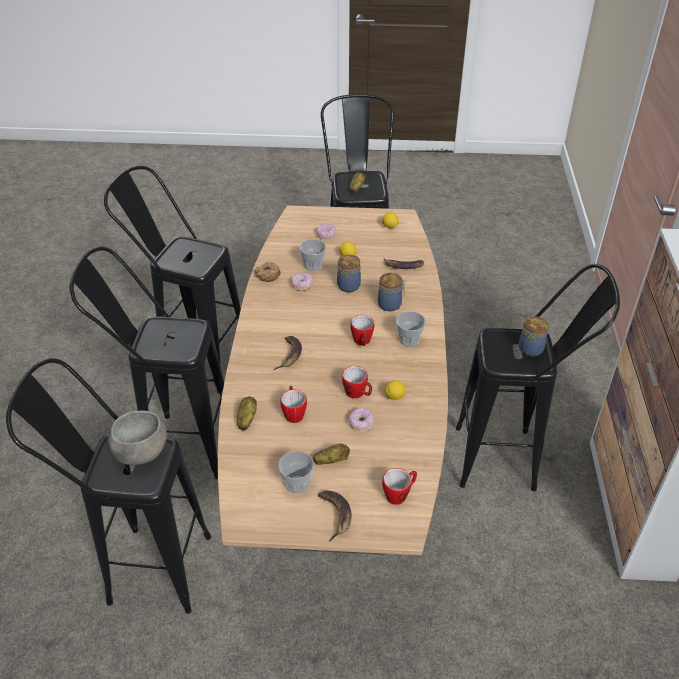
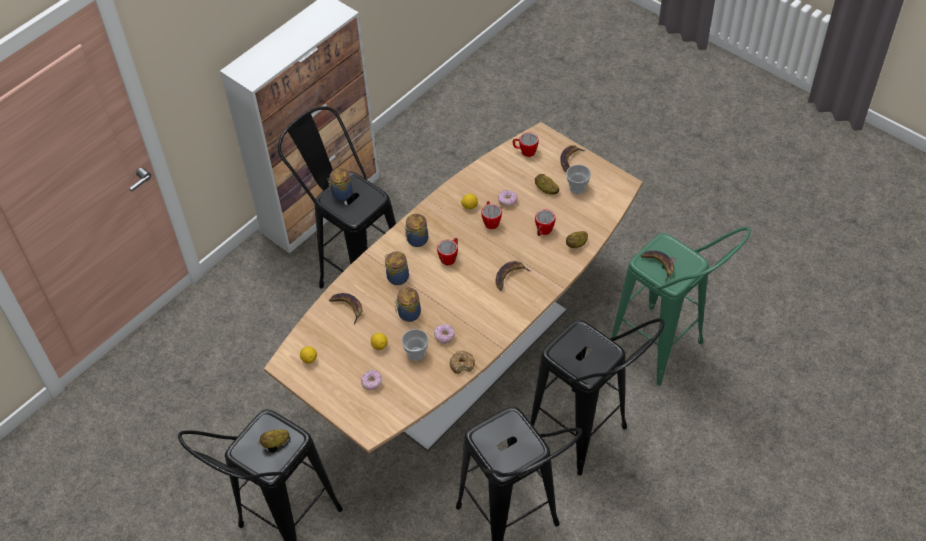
camera: 140 degrees left, 10 degrees up
(140, 453) = (659, 265): grey bowl -> banana
(143, 567) = (666, 353): black stool -> green stool
(409, 340) = (416, 240): cup -> jar

